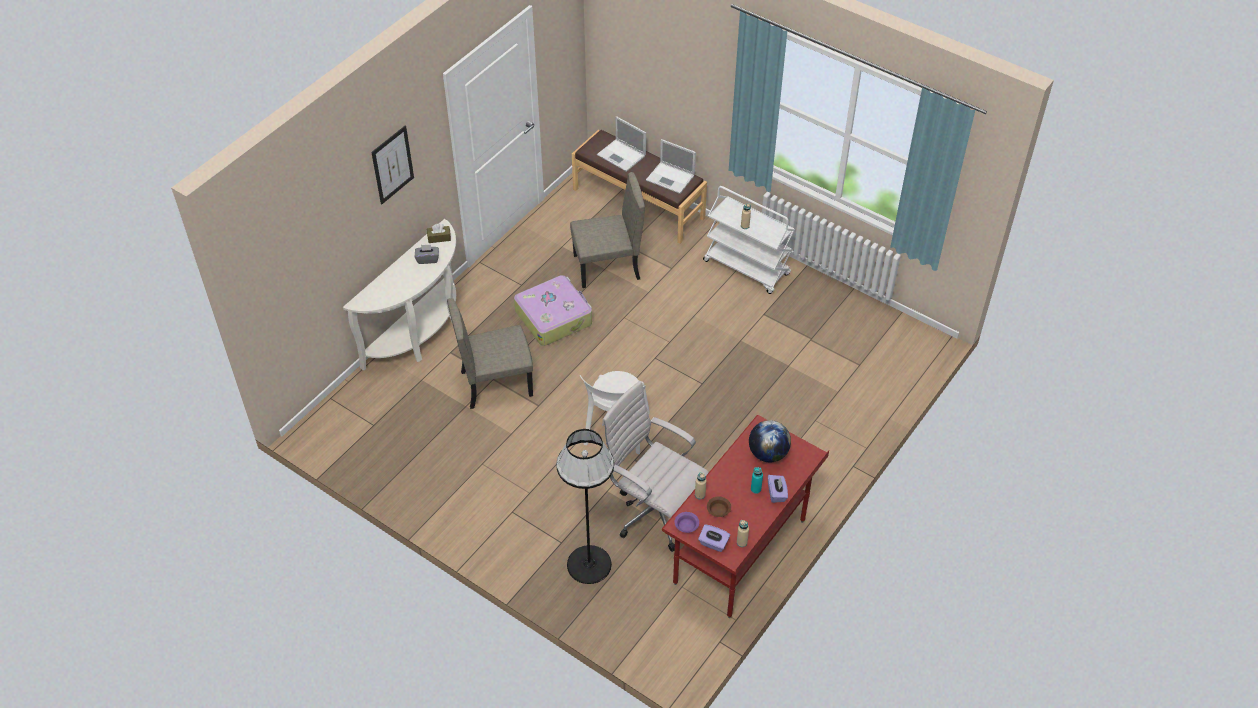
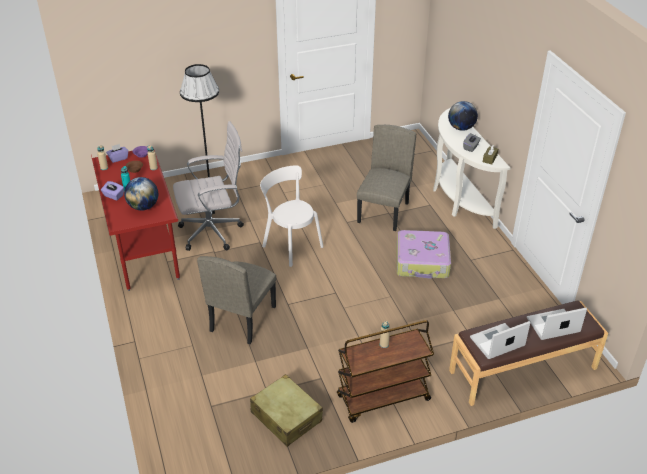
camera: 125 degrees right, 10 degrees down
(391, 281) = (461, 128): none -> globe
(392, 164) = (502, 61): picture -> none
(607, 267) = (454, 312): beige chair -> beige chair (242, 318)
(747, 268) = (383, 399): white cart -> brown cart
(821, 313) = (286, 417): none -> beige suitcase

